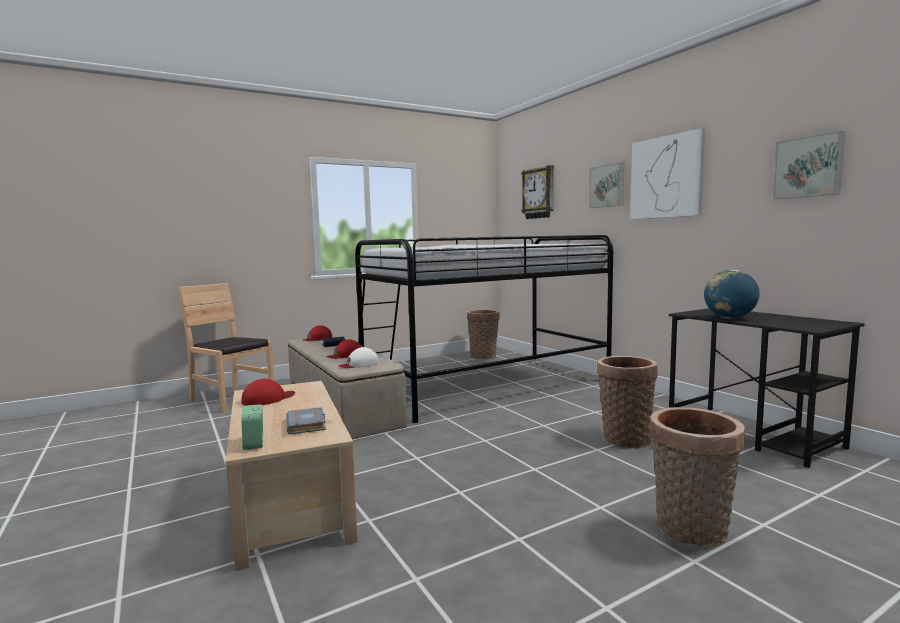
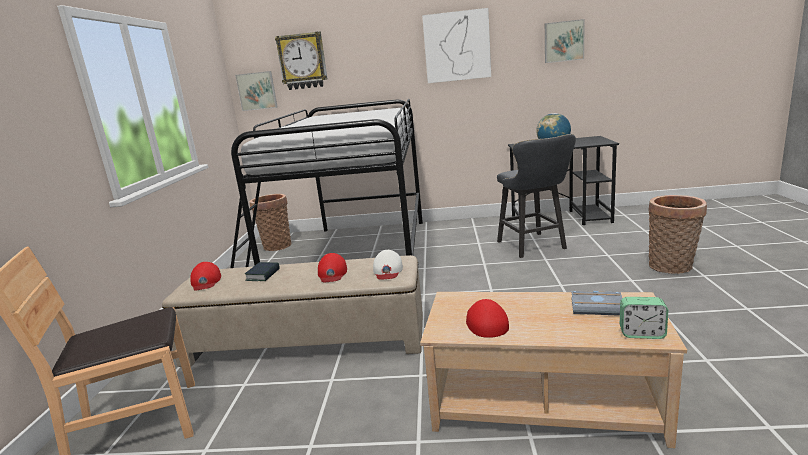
camera: 55 degrees left, 10 degrees up
(607, 186) = (396, 53): picture -> picture (257, 91)
(624, 438) = (535, 247): basket -> grey stool

